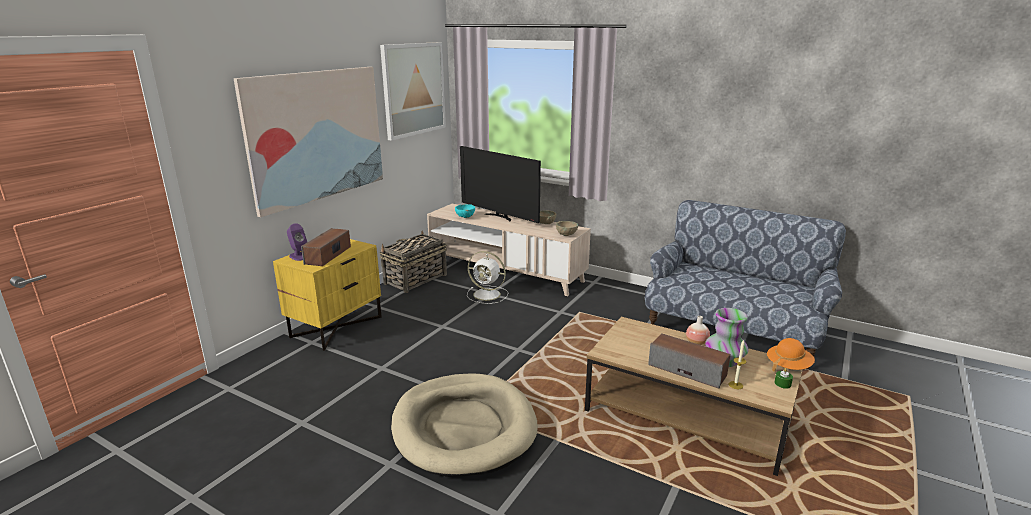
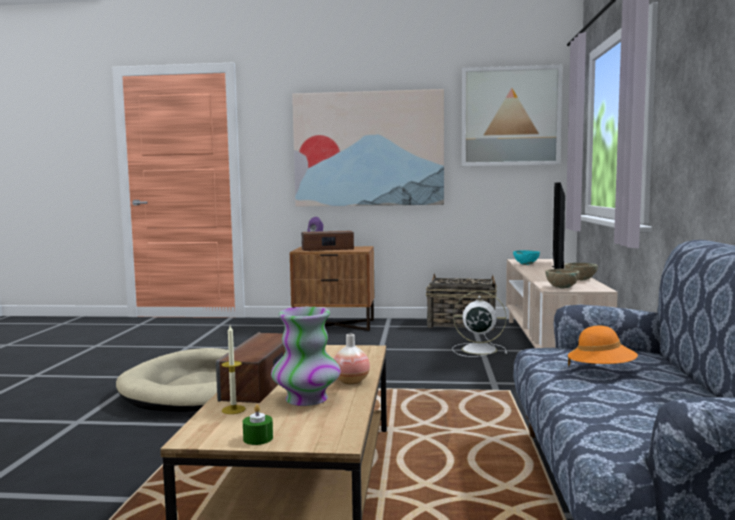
camera: 65 degrees right, 15 degrees down
(336, 326) = (335, 324): yellow nightstand -> brown nightstand
(488, 295) = (477, 350): white fan -> white fan turned 105 degrees clockwise
(788, 366) = (329, 440): orange hat -> orange hat (601, 371)

